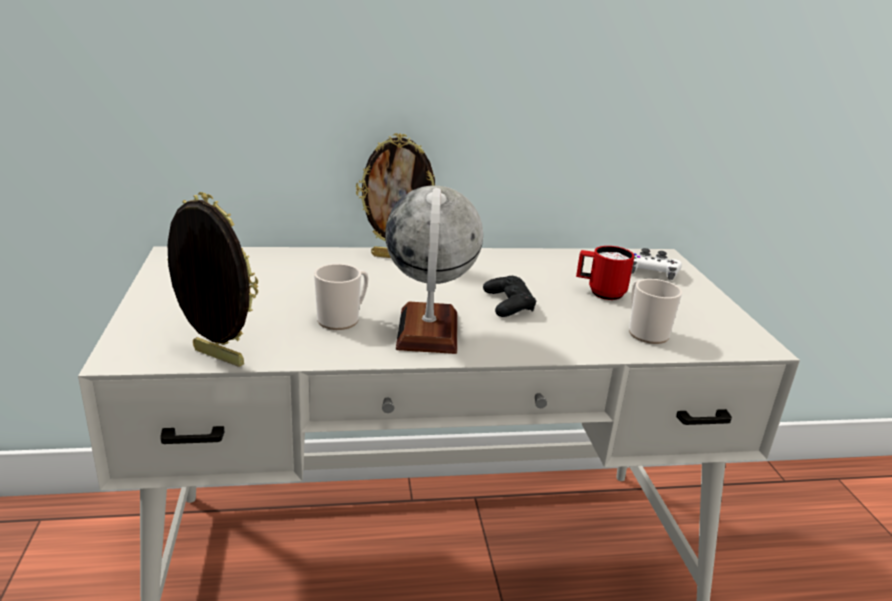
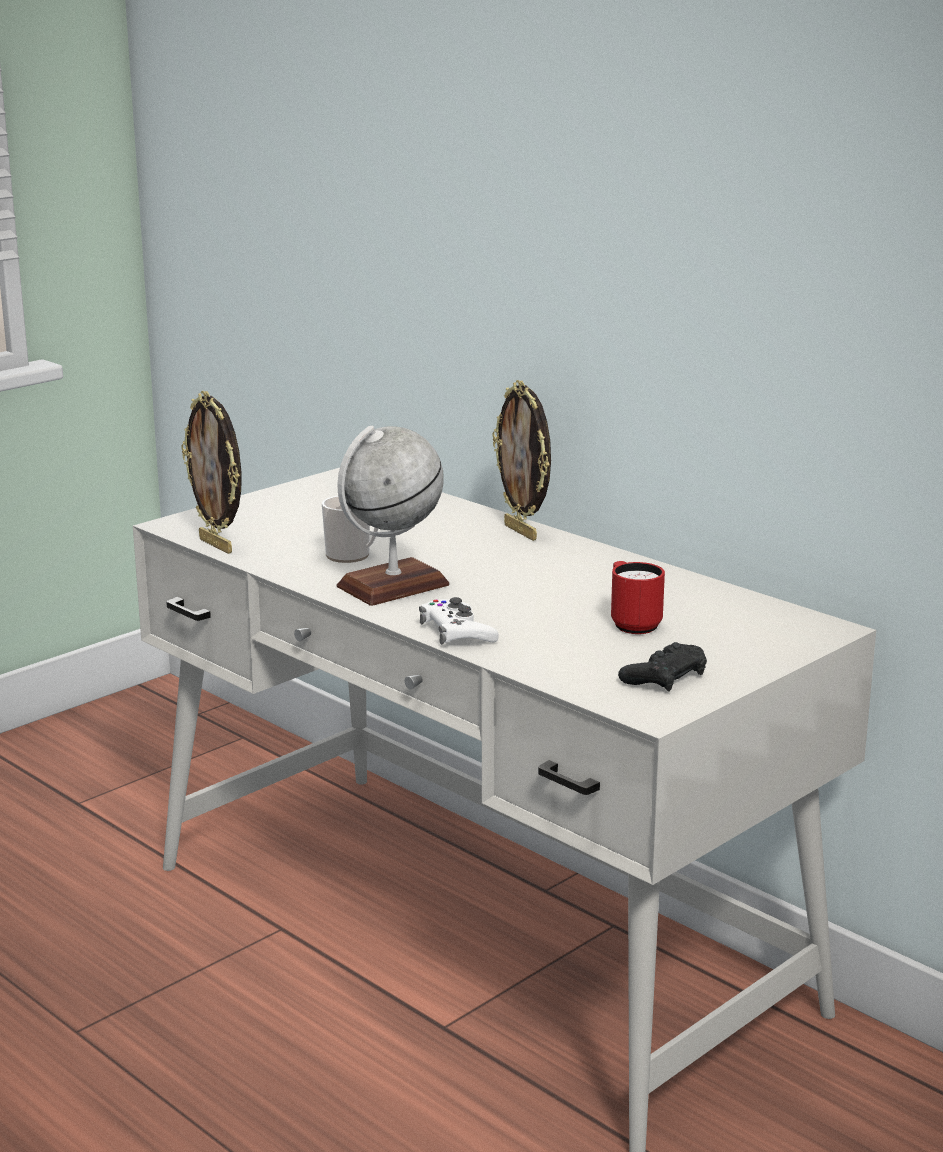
camera: 55 degrees right, 5 degrees down
(216, 358) = (218, 545): picture frame -> picture frame turned 150 degrees clockwise
(508, 304) = (513, 596): black game controller -> black game controller (664, 677)
(645, 332) = (572, 660): mug -> none
(650, 271) = (758, 631): white game controller -> white game controller (457, 632)

